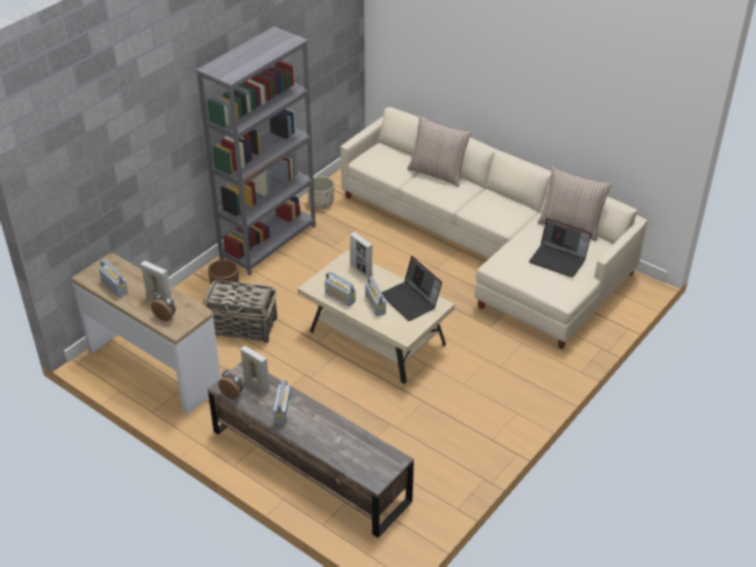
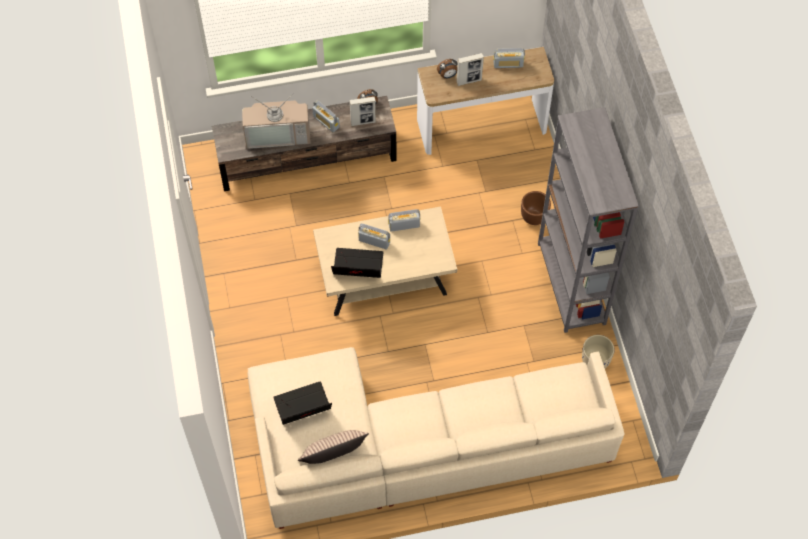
camera: 130 degrees right, 20 degrees up
(242, 326) = (478, 202): basket -> none
(332, 436) = (278, 133): none -> television
(361, 270) = (422, 260): picture frame -> none
(437, 173) = (503, 417): pillow -> none

